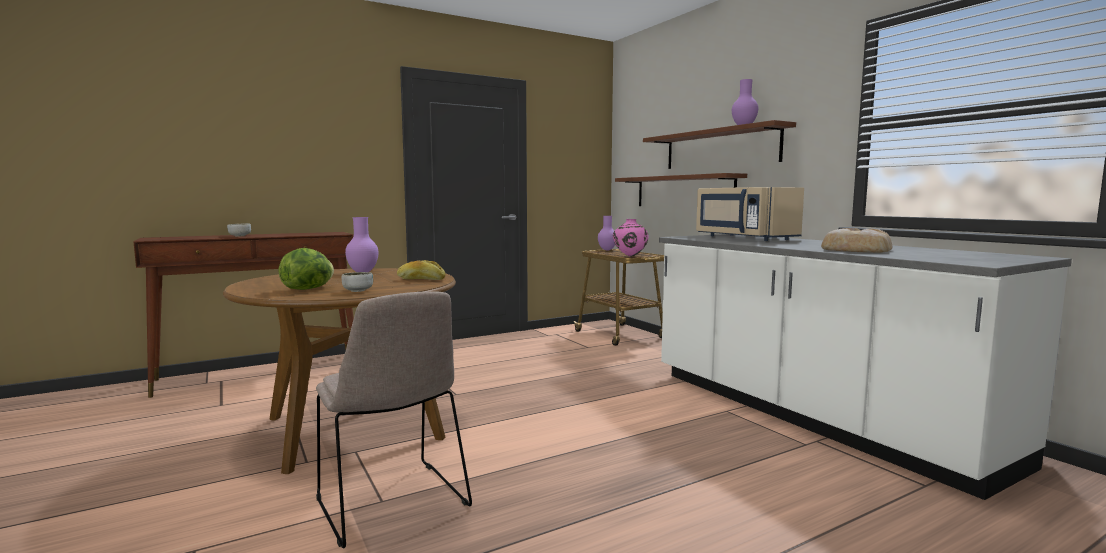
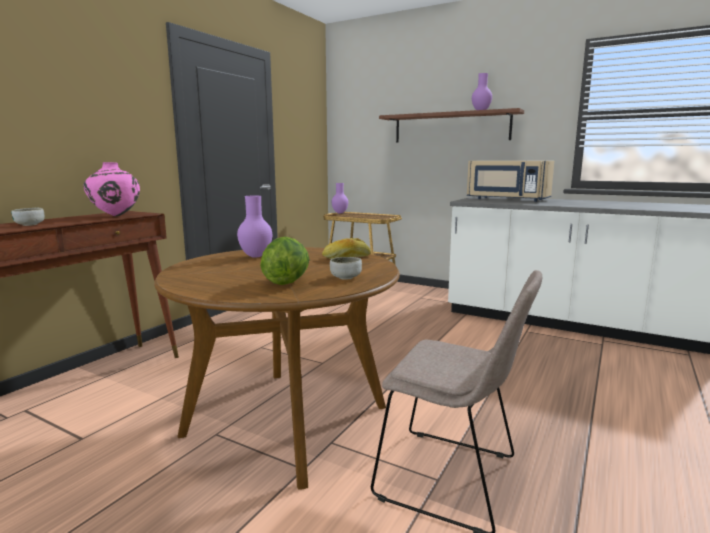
camera: 30 degrees left, 5 degrees up
(630, 256) = (376, 218): pink vase -> pink vase (115, 216)
(683, 191) = (412, 162): brown shelf -> none
(855, 250) = (624, 206): bread -> none

